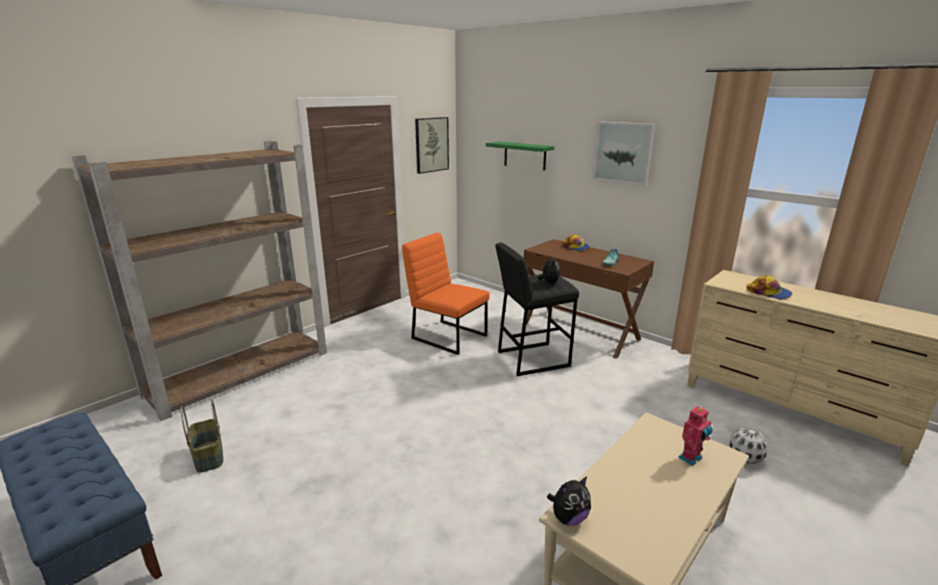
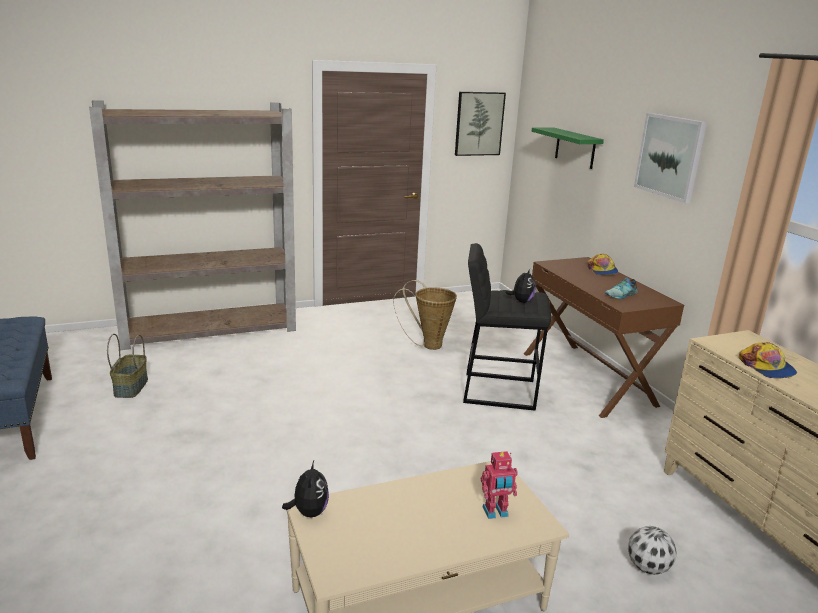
camera: 25 degrees right, 0 degrees up
(447, 336) = (427, 345): orange chair -> basket
(568, 518) = (309, 512): plush toy -> plush toy turned 90 degrees counterclockwise

